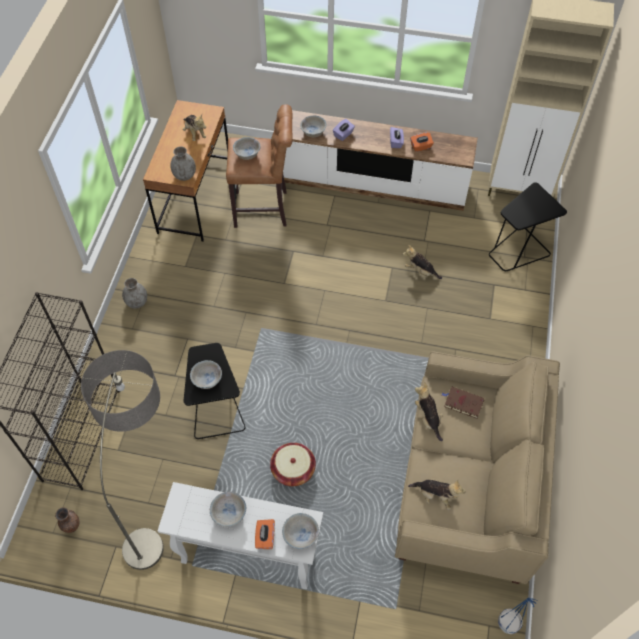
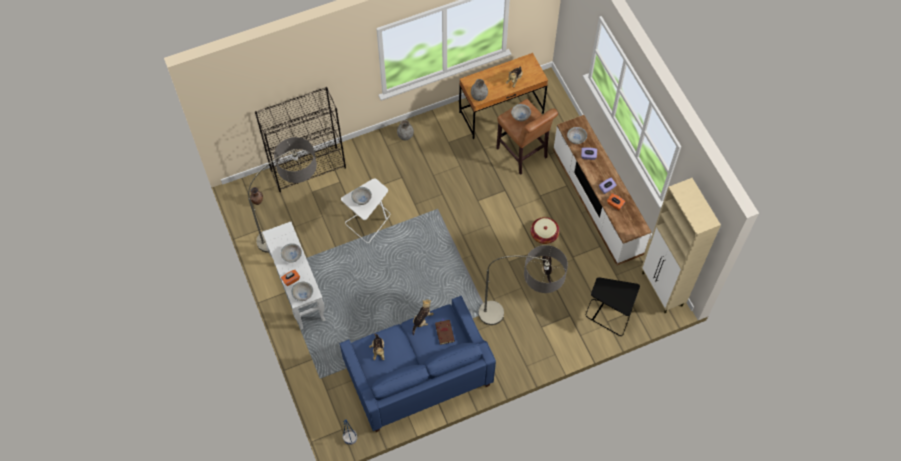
camera: 55 degrees right, 5 degrees up
(216, 410) = (369, 221): black side table -> white side table
(293, 469) = (362, 282): basket -> basket (544, 234)
(468, 332) = (521, 320): none -> floor lamp
(468, 483) = (418, 374): beige sofa -> blue sofa

